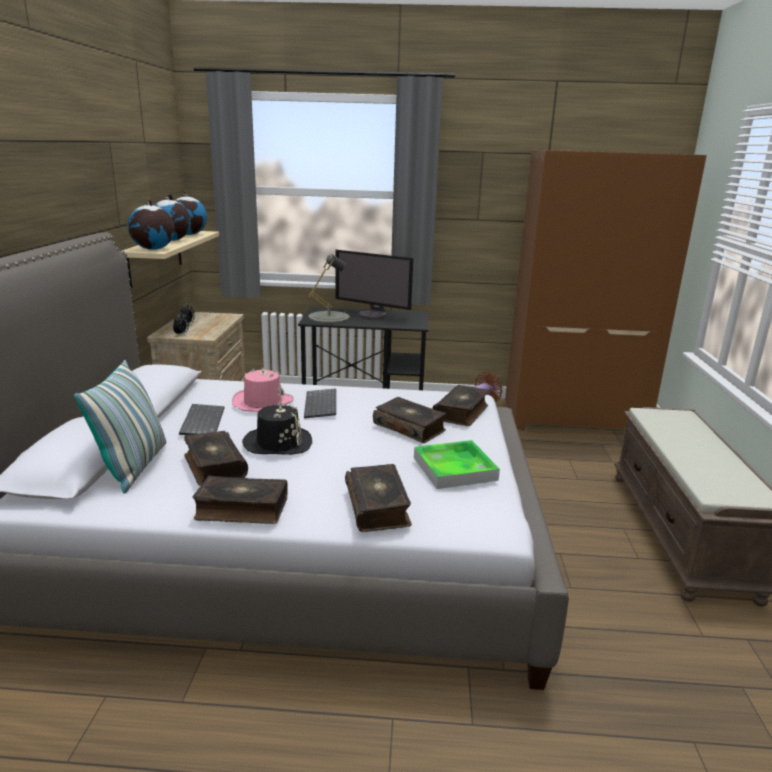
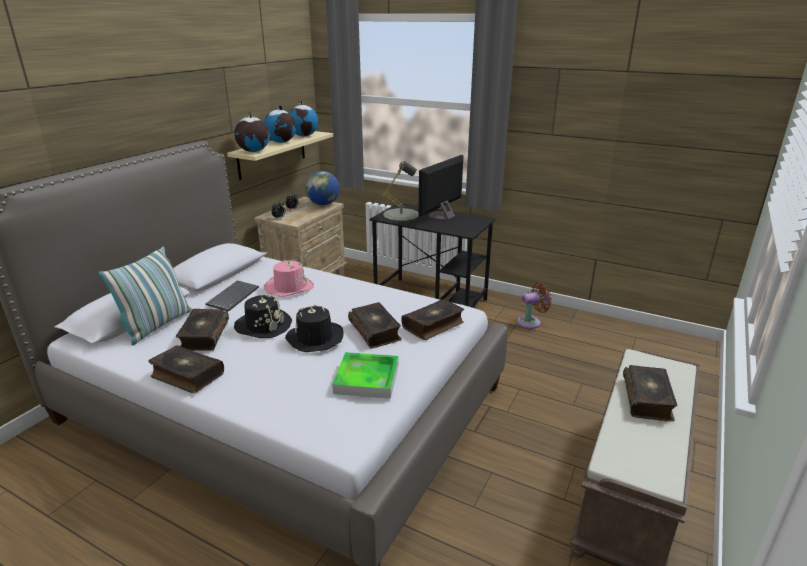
camera: 25 degrees right, 5 degrees up
(221, 316) = (323, 204): none -> globe
(322, 405) = (329, 297): keyboard -> none
(354, 444) = (314, 338): none -> black hat
(373, 315) = (441, 216): monitor -> monitor turned 75 degrees clockwise
(378, 506) = (273, 398): book -> book (647, 399)
(574, 417) = (627, 339): brown wardrobe -> none

